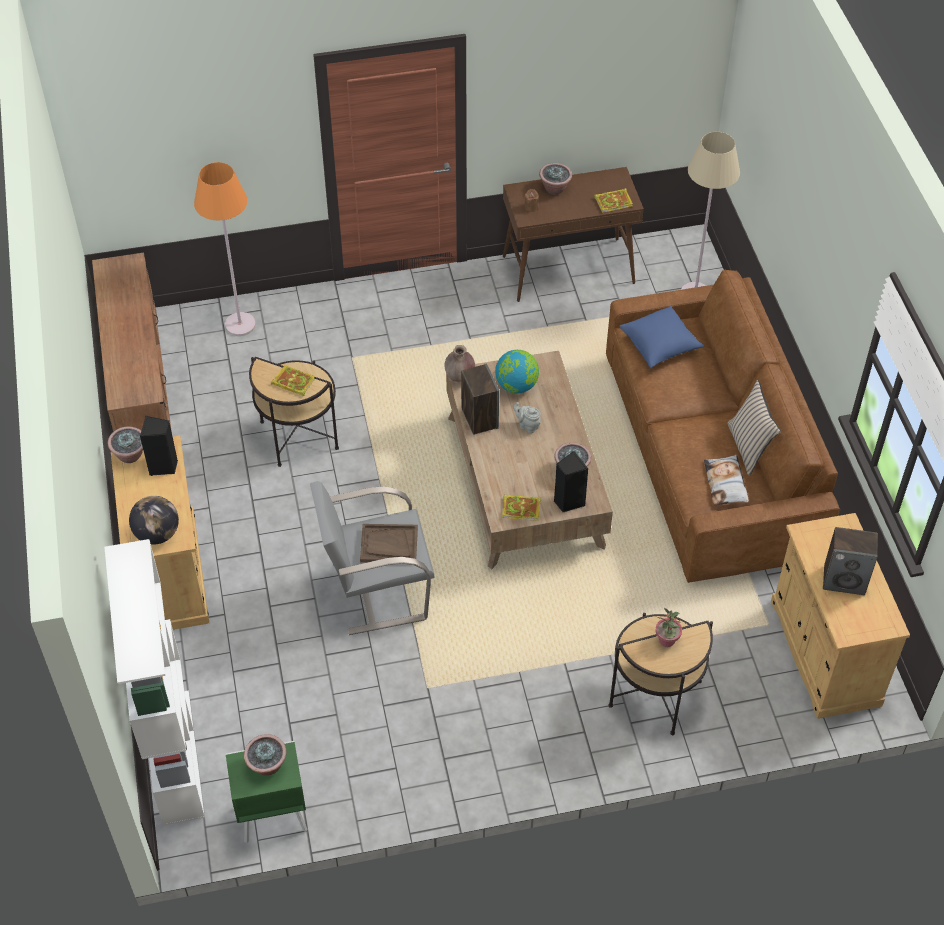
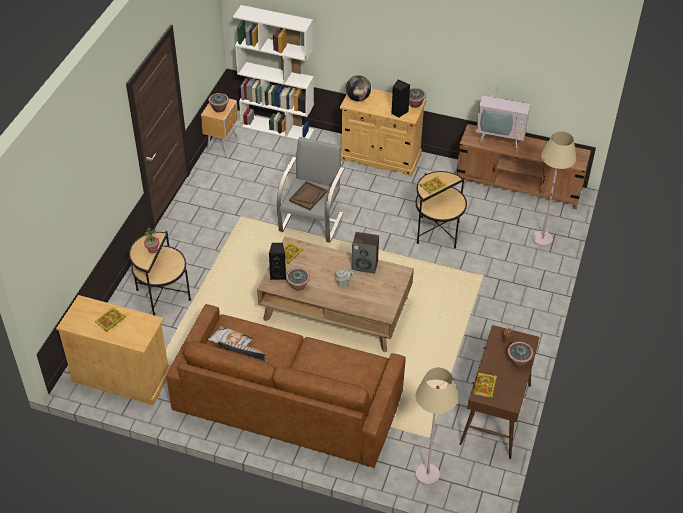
camera: 120 degrees right, 5 degrees down
(129, 358) = (500, 141): none -> television
(240, 325) = (542, 239): orange floor lamp -> beige floor lamp
(271, 817) = (223, 145): green nightstand -> brown nightstand
(460, 378) = (401, 270): brown vase -> none
(516, 386) = (377, 292): globe -> none
(660, 345) = (355, 368): blue pillow -> none
(844, 580) = (110, 321): speaker -> book

